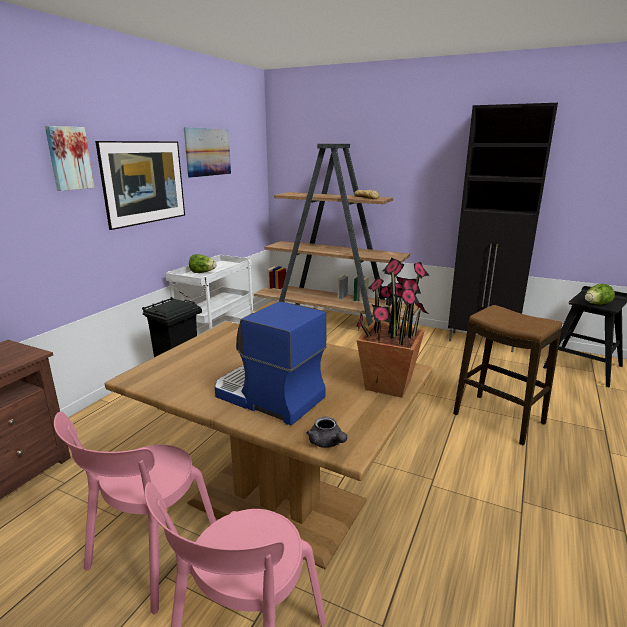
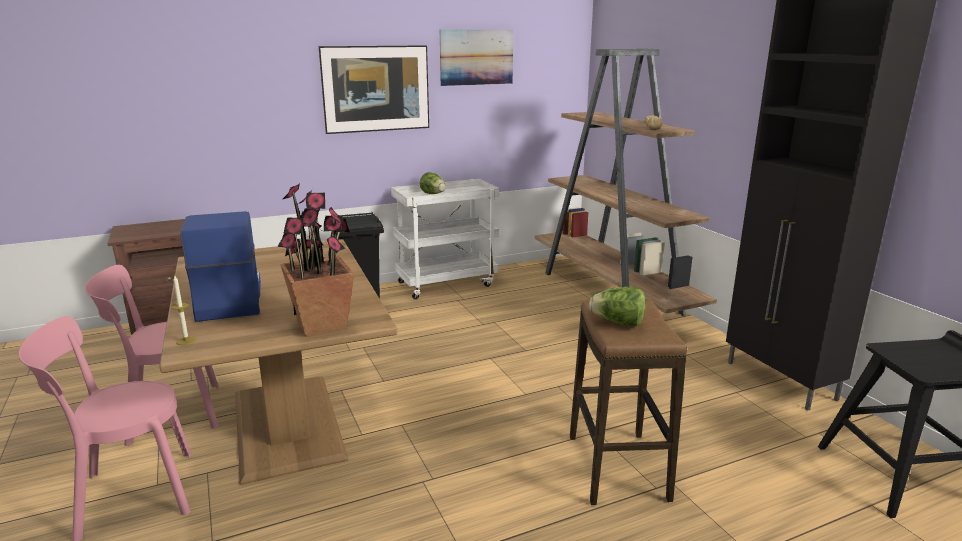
camera: 40 degrees right, 0 degrees up
(69, 158) = (287, 63): picture -> none
(327, 443) = (186, 340): grey teapot -> candle
(596, 304) = (910, 362): lettuce -> lettuce (618, 323)

